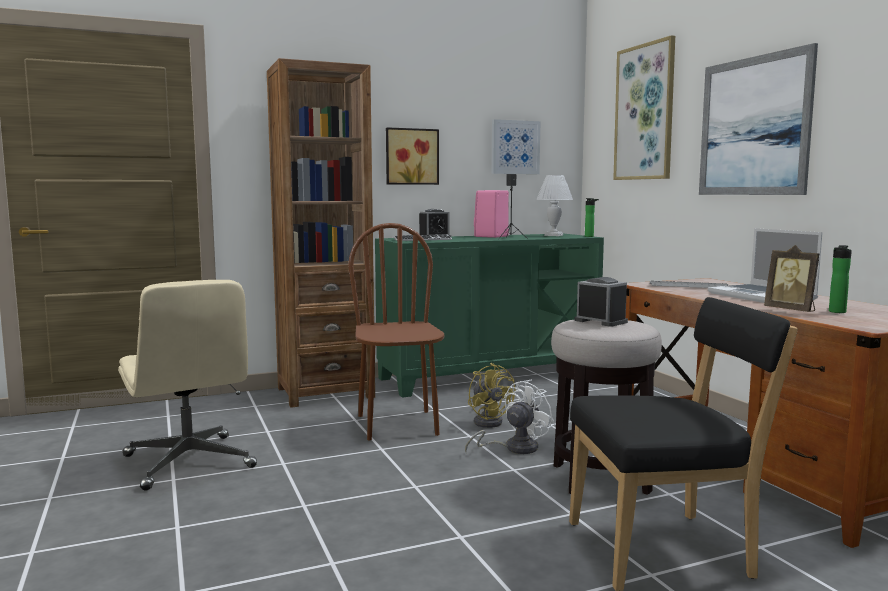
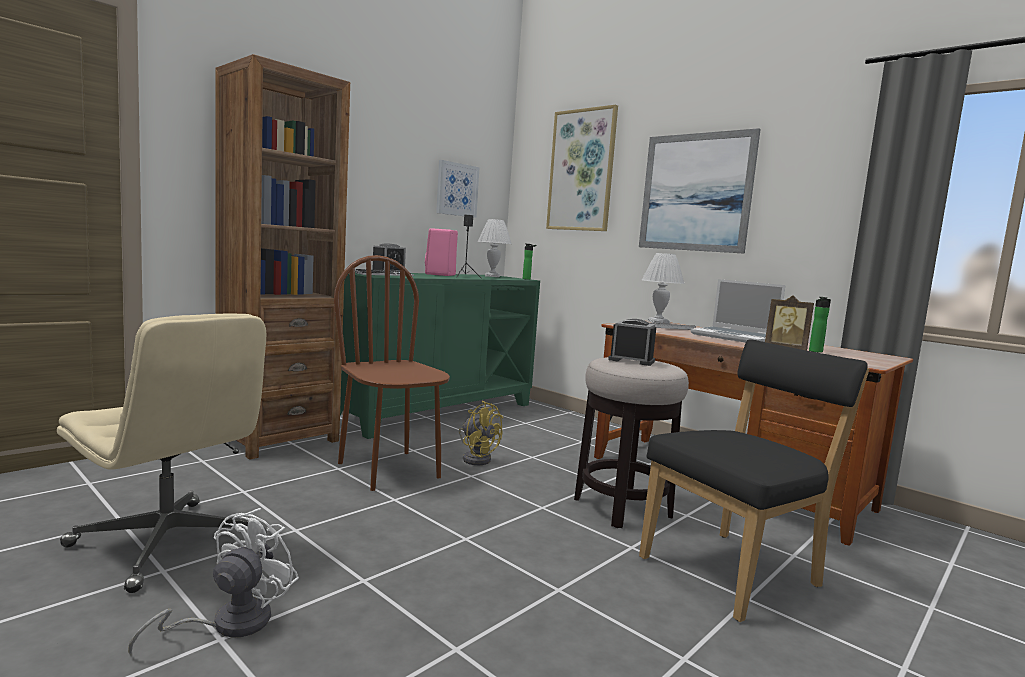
camera: 25 degrees left, 0 degrees up
(411, 156) = (365, 187): picture -> none
(514, 448) = (523, 485): white fan -> white fan (228, 624)
(702, 280) = (658, 322): none -> white table lamp

